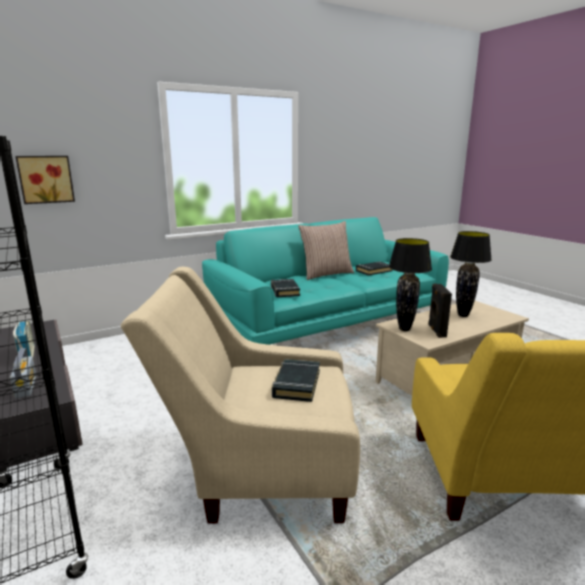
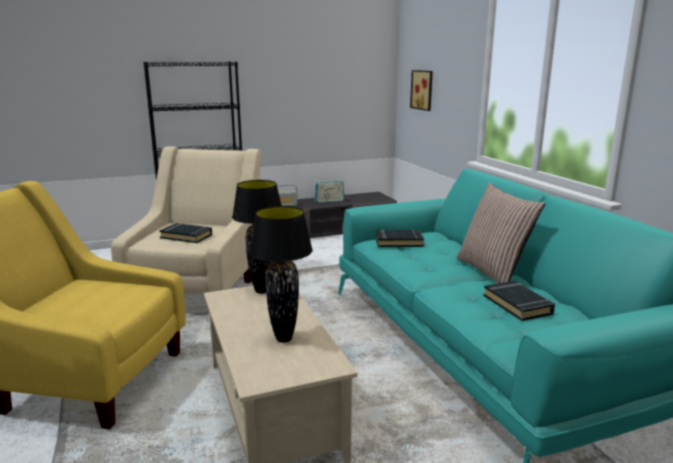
camera: 100 degrees right, 0 degrees up
(436, 331) = (244, 306): black speaker -> none

